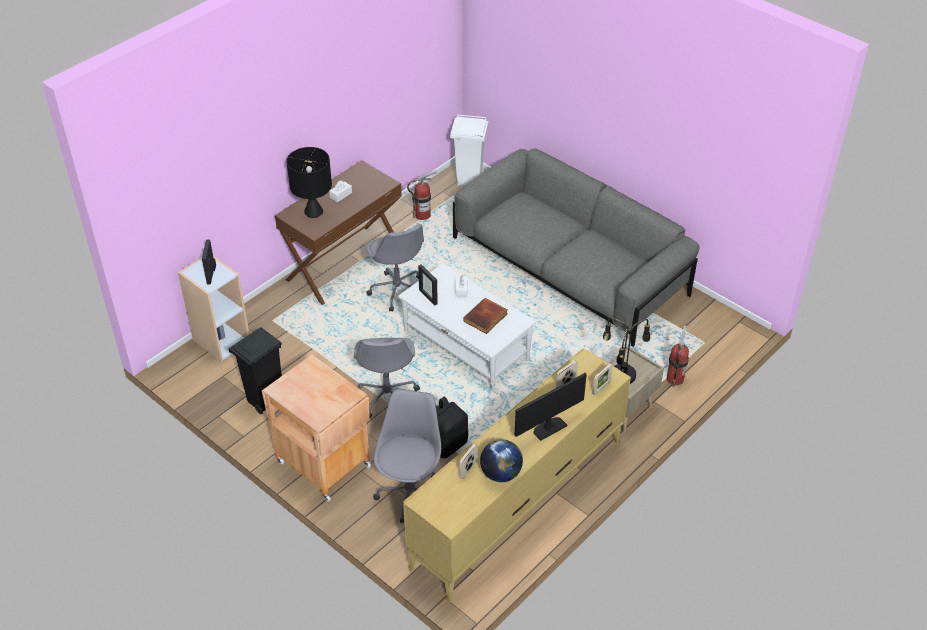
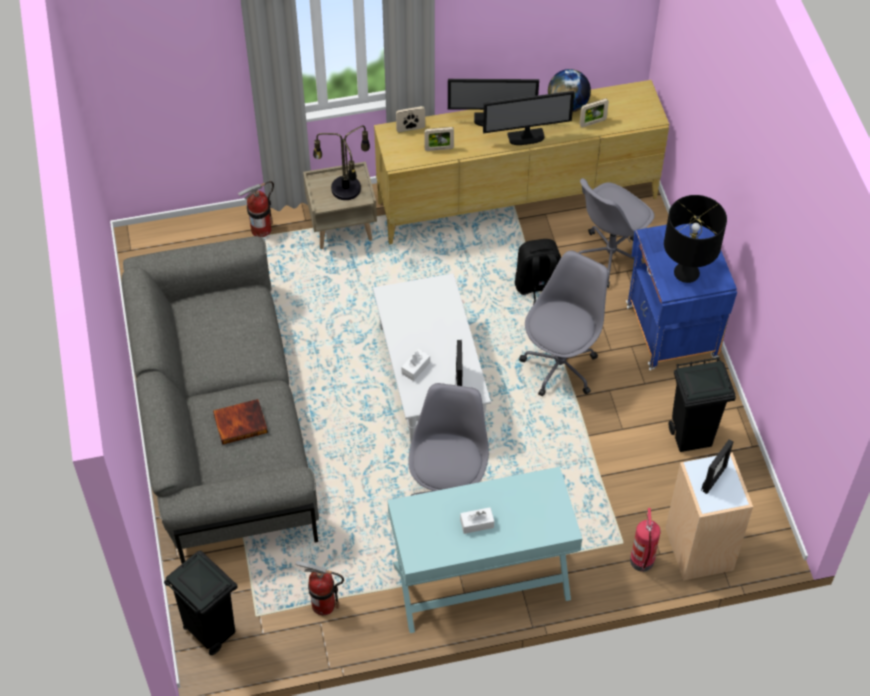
camera: 145 degrees left, 10 degrees up
(253, 317) = (642, 562): none -> fire extinguisher
(313, 213) = (531, 512): black table lamp -> black table lamp (686, 275)
(322, 463) = (672, 334): brown cart -> blue cart
(344, 264) = (481, 581): brown desk -> turquoise desk
(470, 180) = (210, 631): white trash can -> black trash can
(486, 318) = (420, 318): book -> book (240, 422)
(509, 428) = (526, 137): none -> monitor

